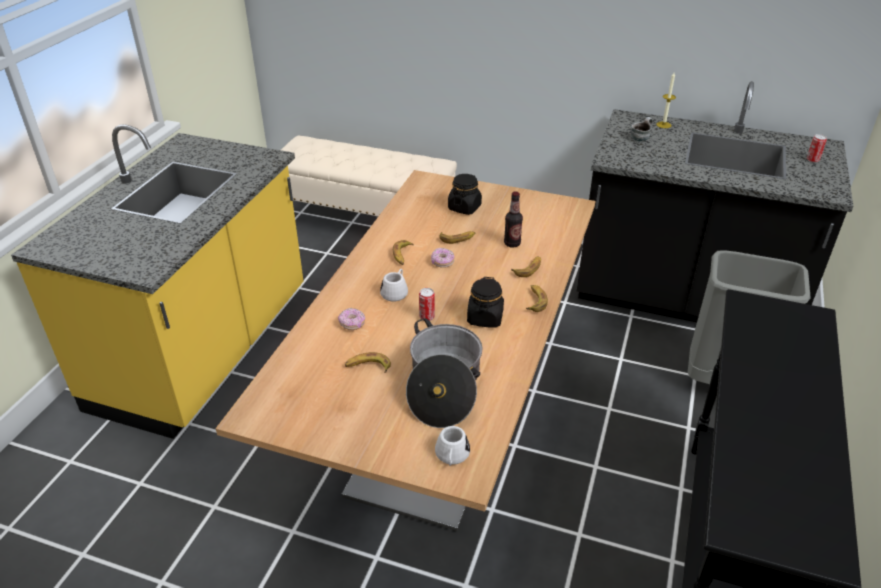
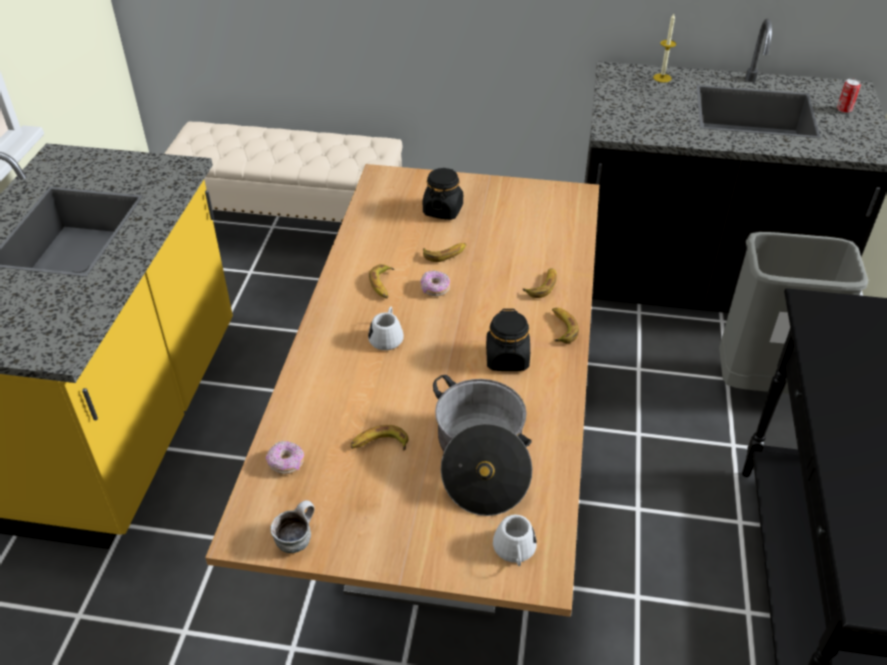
camera: 10 degrees left, 5 degrees up
(352, 324) = (344, 388): donut -> donut (286, 463)
(427, 317) = (435, 366): can -> none
(512, 243) = (514, 253): bottle -> none
(640, 138) = (639, 98): mug -> mug (296, 537)

